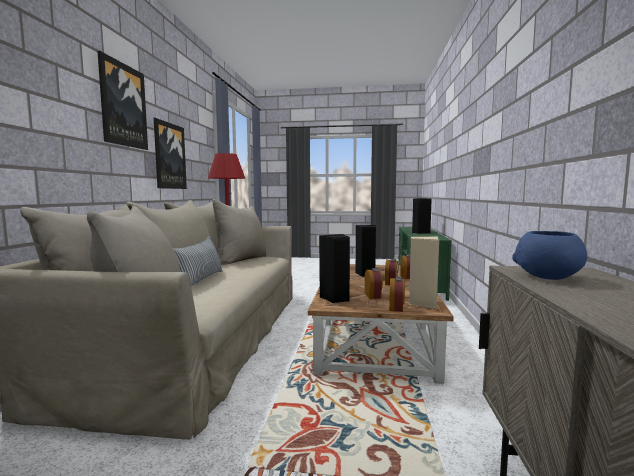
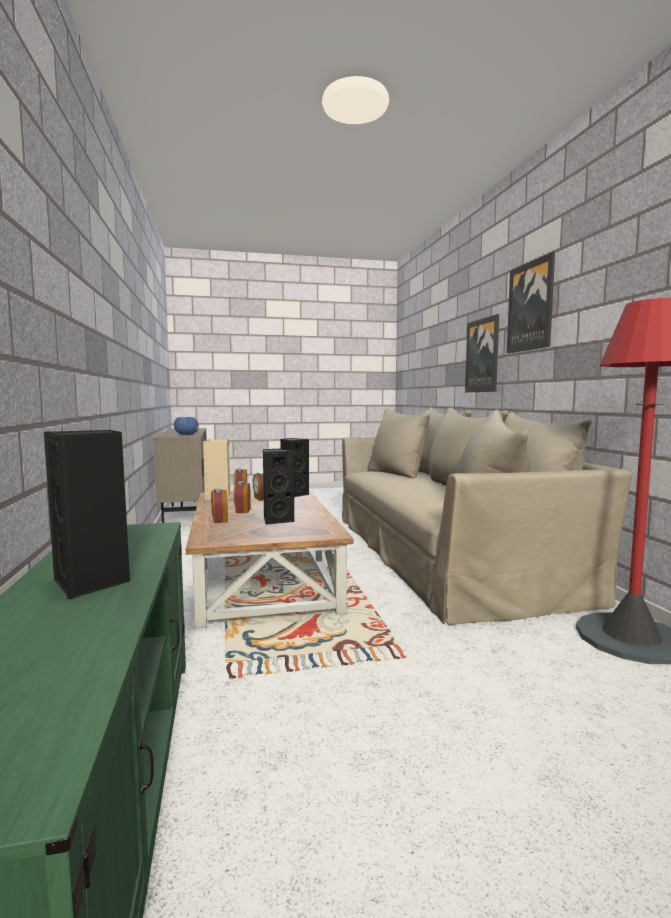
camera: 160 degrees right, 0 degrees up
(169, 156) = (592, 342): picture -> picture (483, 355)
(199, 281) = (426, 484): pillow -> none

